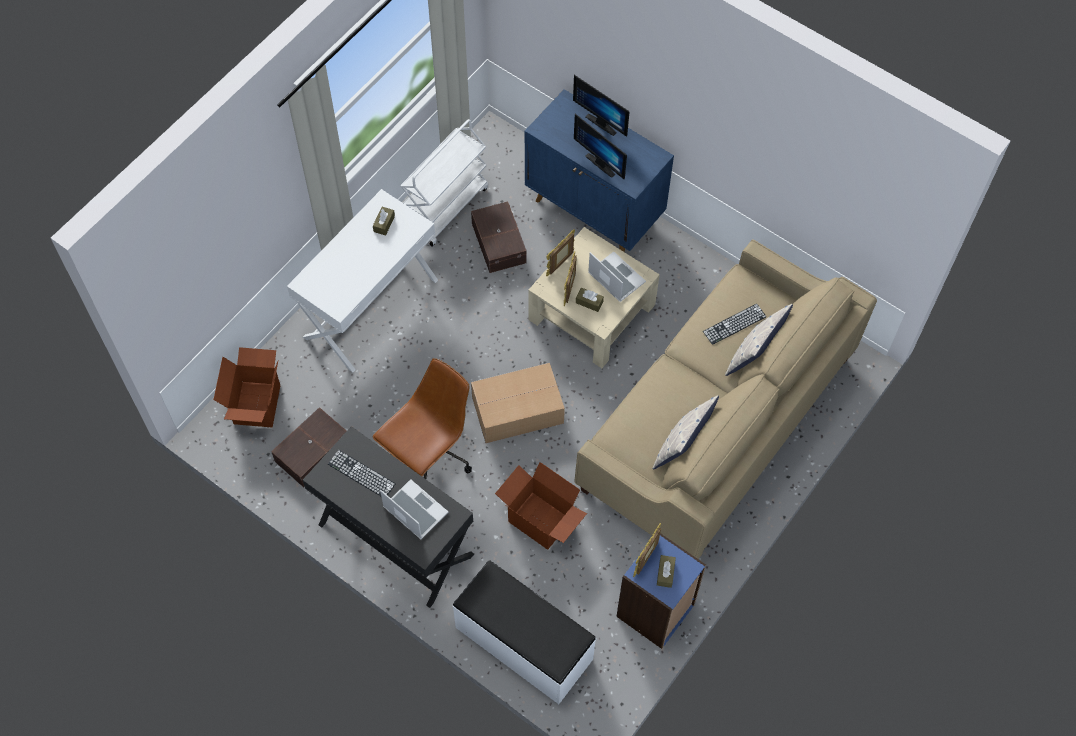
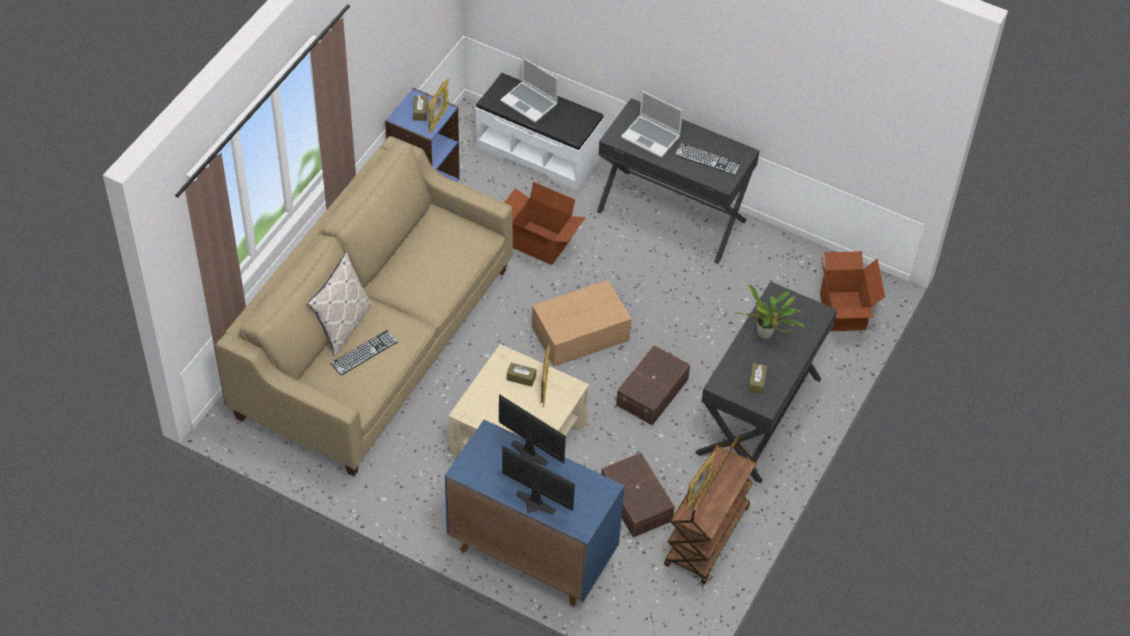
camera: 170 degrees right, 10 degrees down
(311, 452) = (773, 276): brown storage box -> brown storage box (653, 392)
(361, 267) = (766, 335): none -> potted plant
(370, 307) = (759, 416): white desk -> black desk
(429, 456) = (658, 284): brown office chair -> none
(446, 207) = (707, 537): white cart -> brown cart
(560, 264) = (558, 414): picture frame -> picture frame (697, 493)
(615, 278) = (496, 406): laptop -> laptop (530, 103)
(681, 447) = (412, 237): pillow -> none

